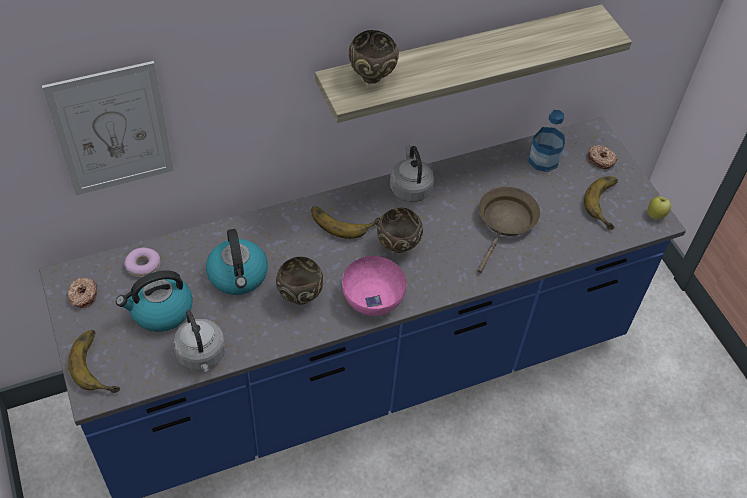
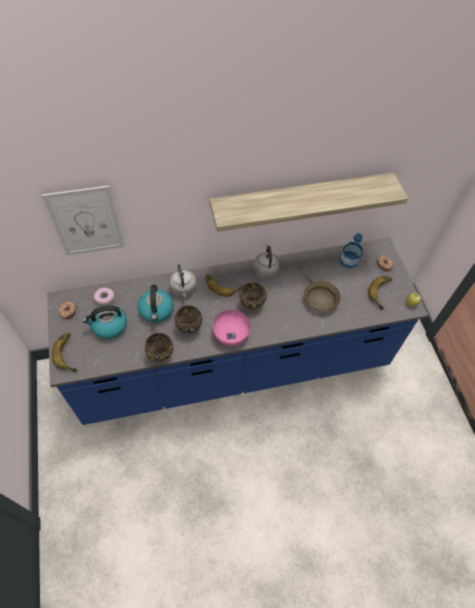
camera: 10 degrees right, 5 degrees up
(202, 356) = (127, 356): grey kettle -> grey kettle (183, 289)
(372, 78) = (243, 206): brown bowl -> brown bowl (160, 355)
(505, 223) = (318, 297): brown frying pan -> brown frying pan turned 120 degrees clockwise

